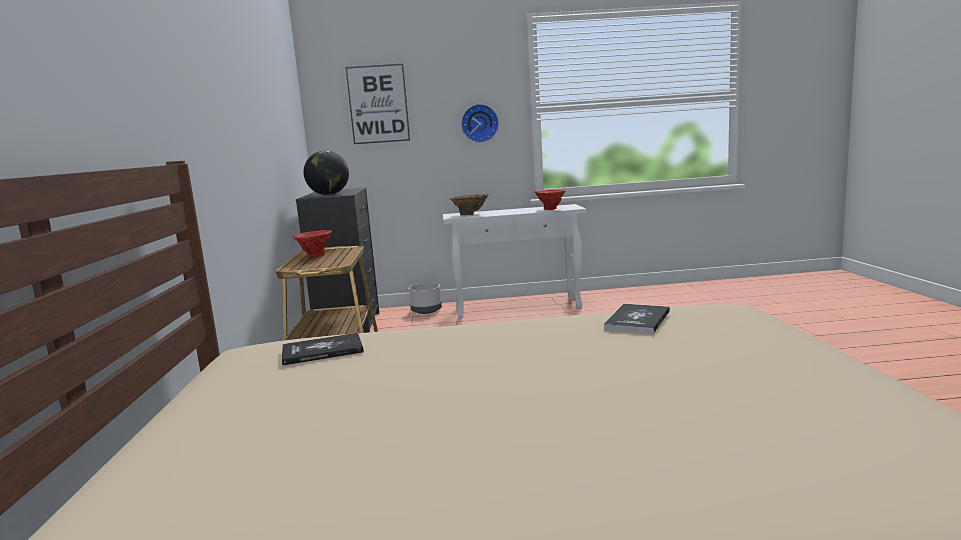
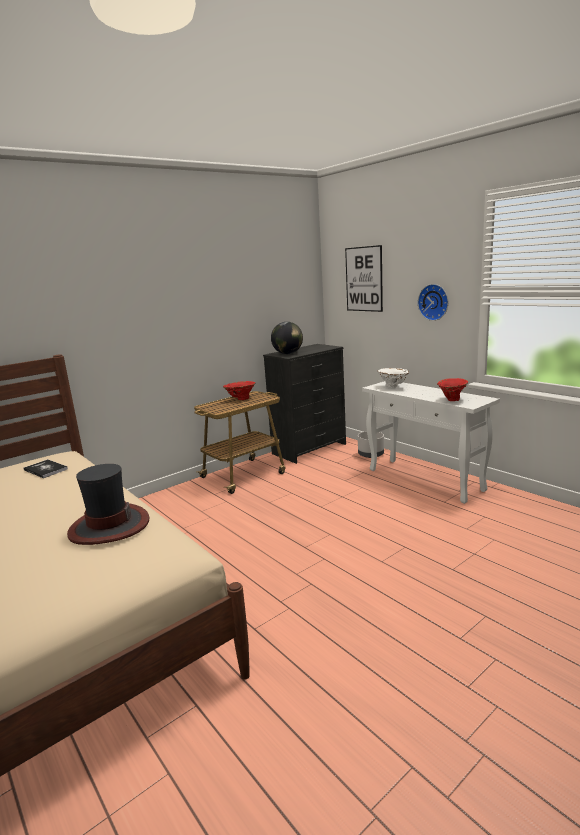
camera: 55 degrees right, 5 degrees up
(470, 214) = (393, 387): brown vase -> white vase
(637, 320) = (109, 526): book -> hat

